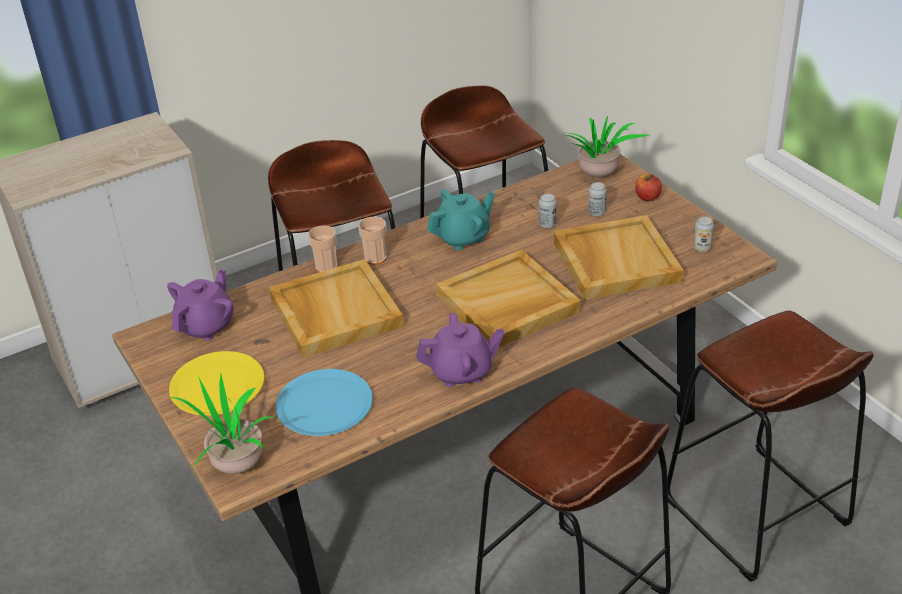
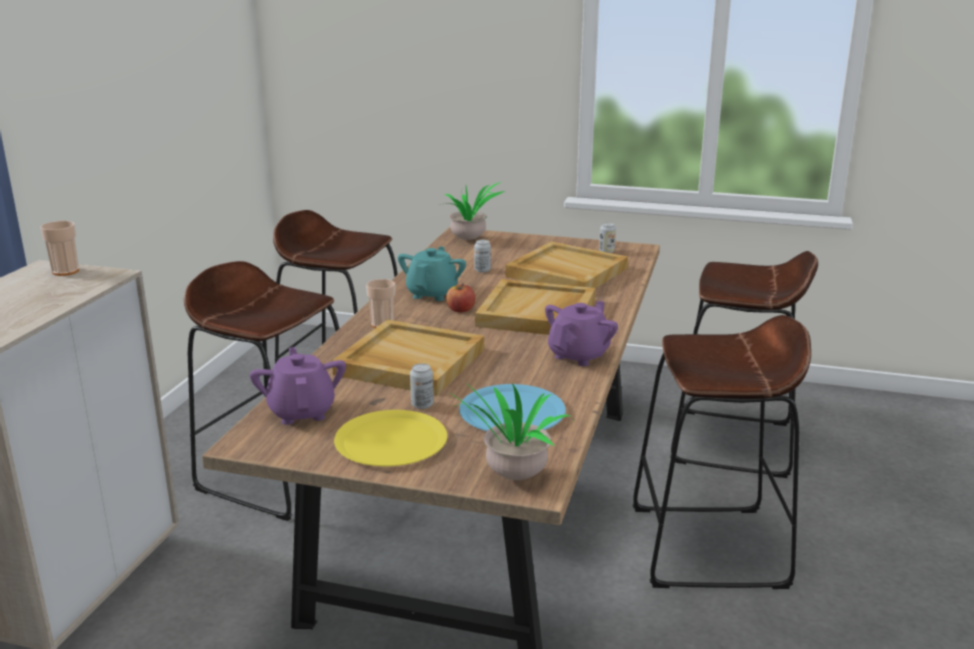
camera: 45 degrees left, 15 degrees down
(326, 267) = (348, 342): cup -> cup (65, 271)
(596, 213) = (505, 256): can -> can (422, 405)
(647, 197) = (523, 241): apple -> apple (460, 310)

